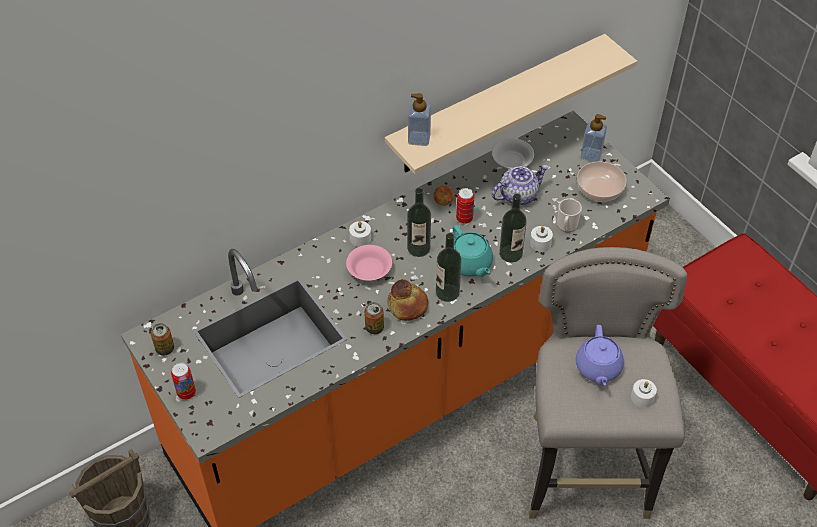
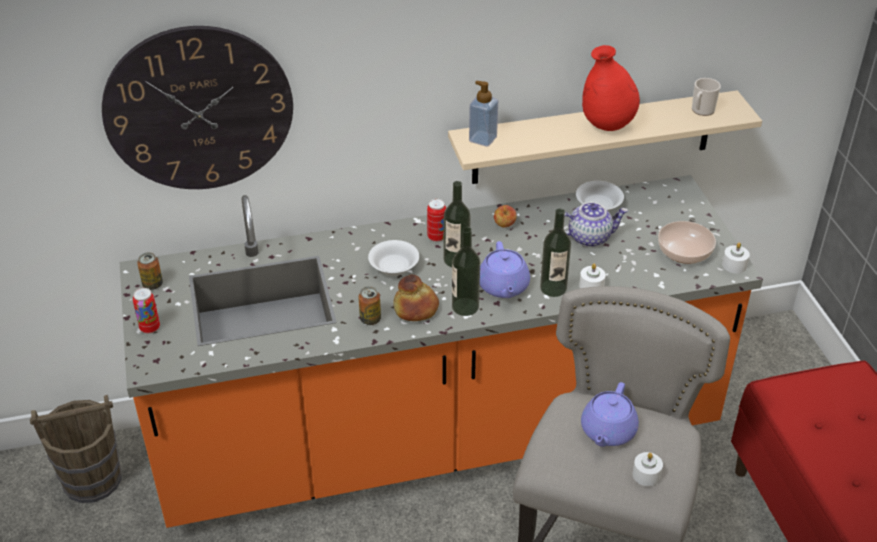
camera: 20 degrees right, 10 degrees down
(179, 187) = (199, 109): none -> wall clock
(360, 238) = (400, 237): white candle -> white candle (734, 265)
(369, 270) = (394, 267): pink bowl -> white bowl
(464, 219) = (519, 245): can -> can (436, 237)
(470, 264) = (503, 287): turquoise teapot -> purple teapot
(516, 98) = (607, 126): none -> red vase
(566, 226) = (629, 277): mug -> mug (701, 111)
(591, 155) = (690, 218): soap dispenser -> none

